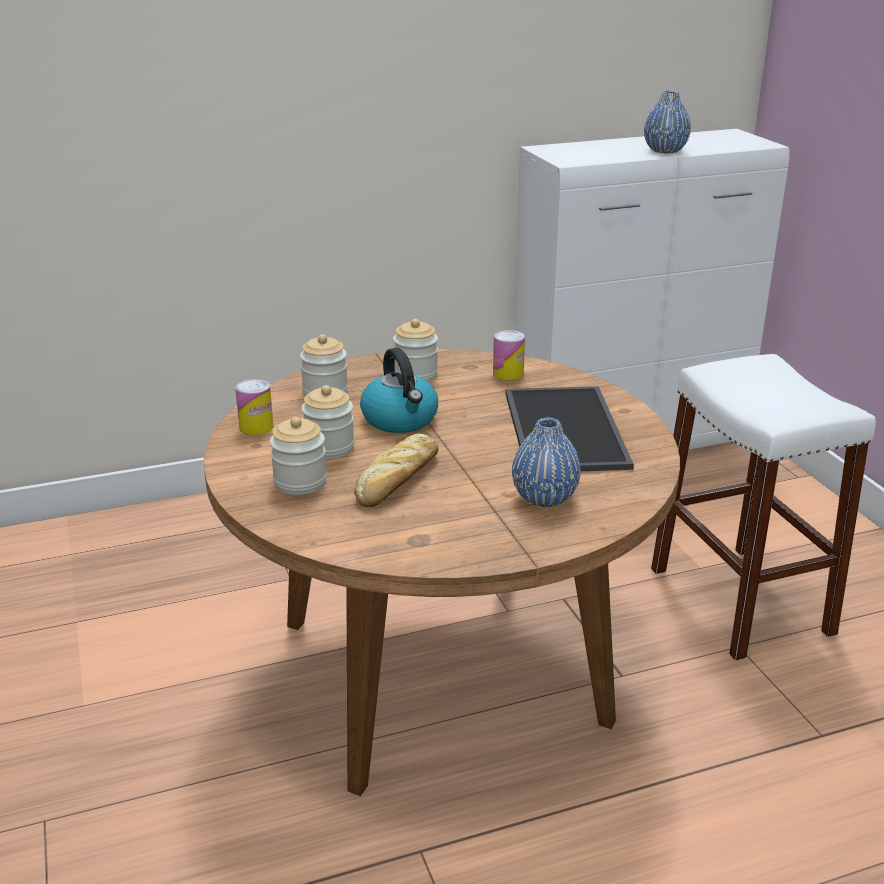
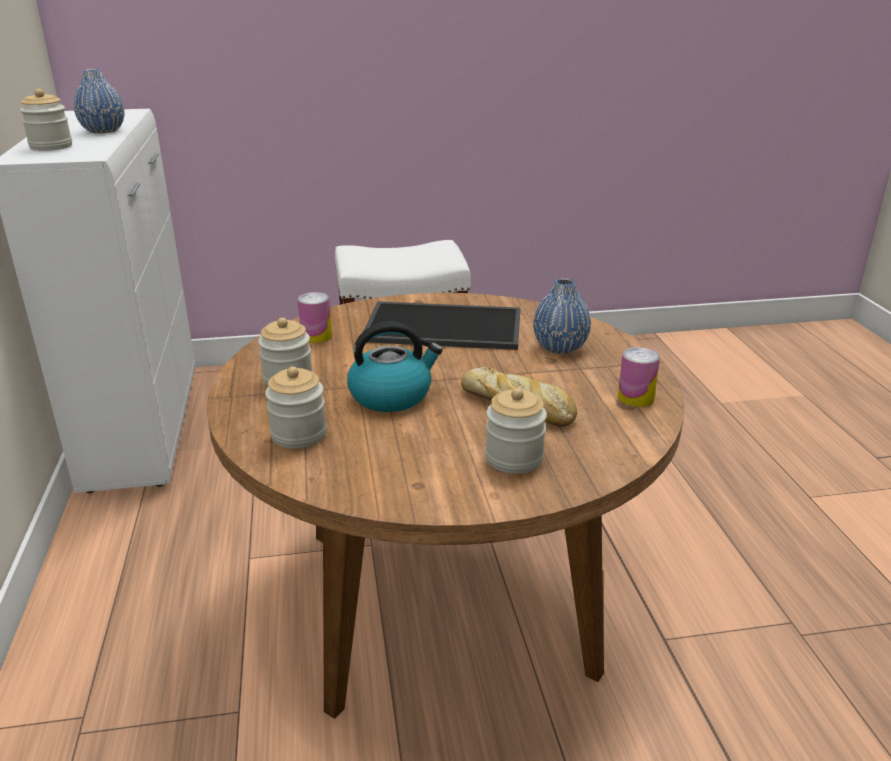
camera: 80 degrees left, 0 degrees up
(256, 427) = (369, 484): can -> can (635, 398)
(329, 448) = (441, 438): jar -> jar (51, 147)

